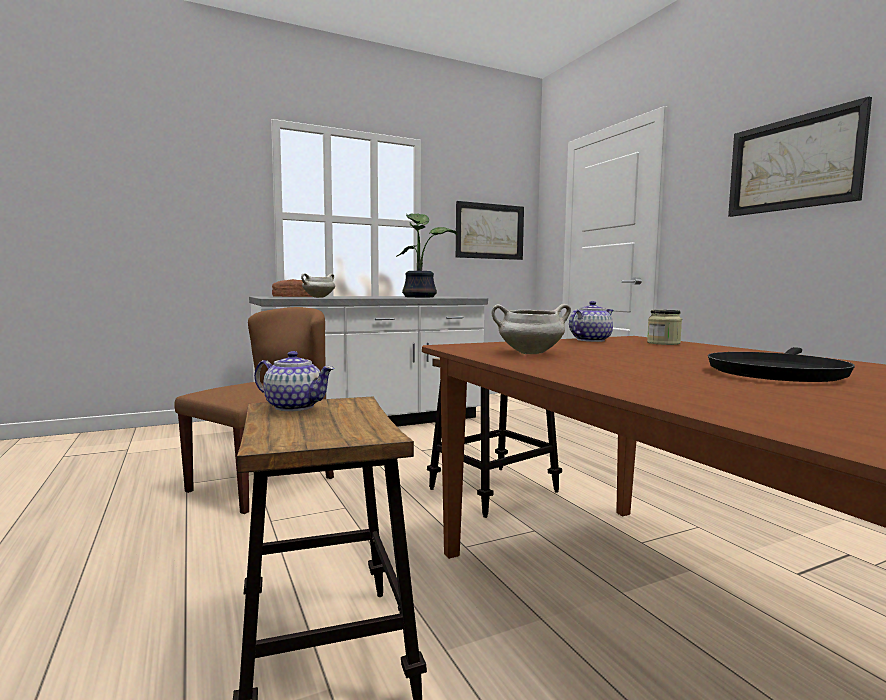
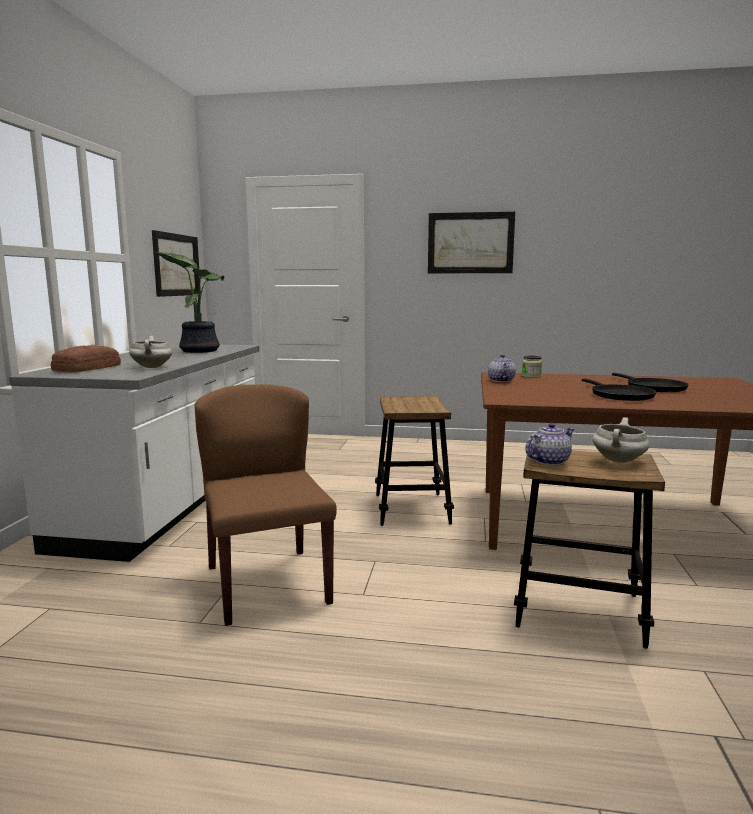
camera: 55 degrees left, 5 degrees up
(529, 353) = (556, 397): white cooking pot -> white cooking pot (619, 461)
(626, 366) = (619, 395): none -> black frying pan

